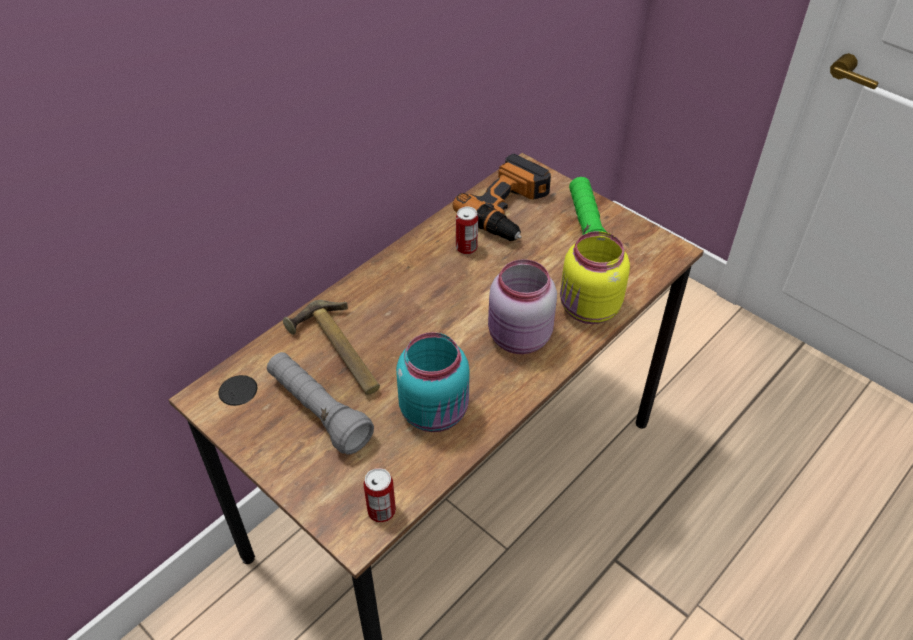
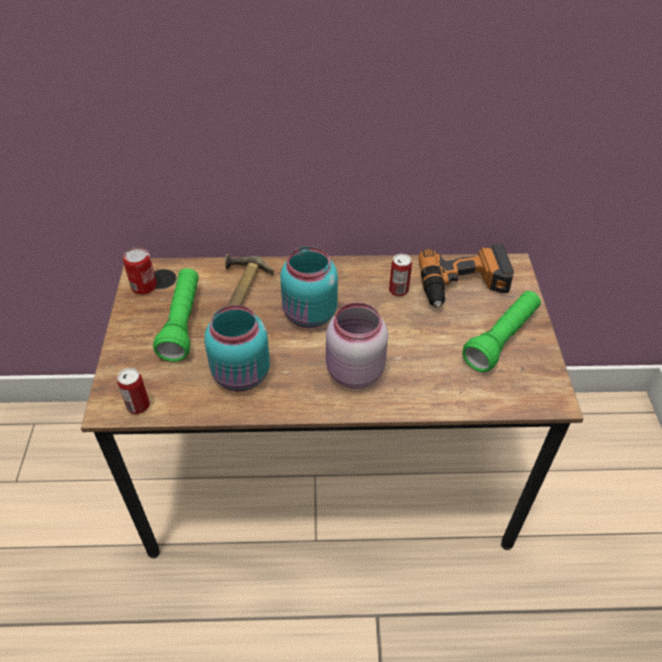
camera: 45 degrees right, 0 degrees up
(230, 409) = (144, 286): none -> can
(318, 411) = (182, 323): grey flashlight -> green flashlight
(423, 320) = (309, 315): none -> turquoise jar
(588, 309) = (428, 391): yellow jar -> none

